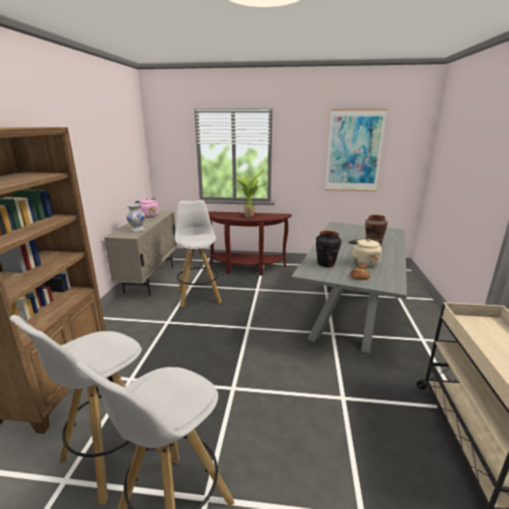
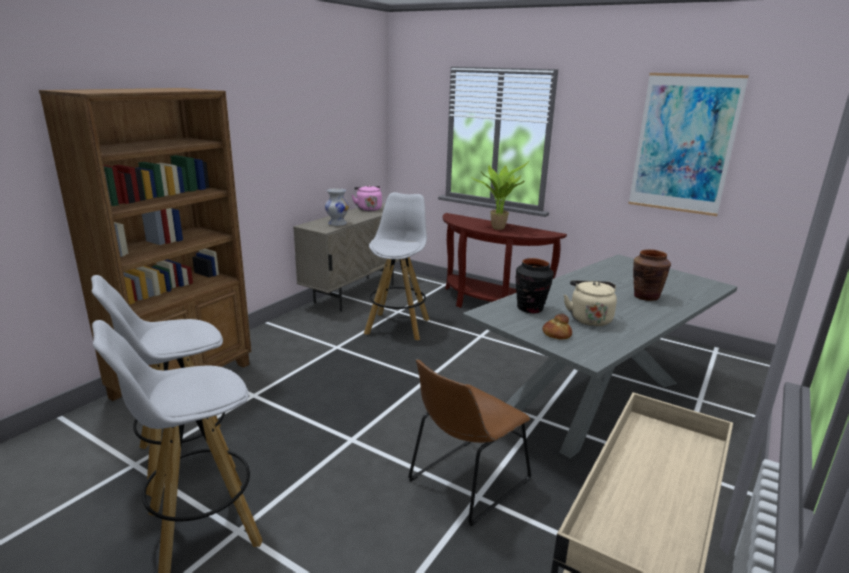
camera: 25 degrees right, 0 degrees up
(328, 391) = (465, 482): none -> brown chair

